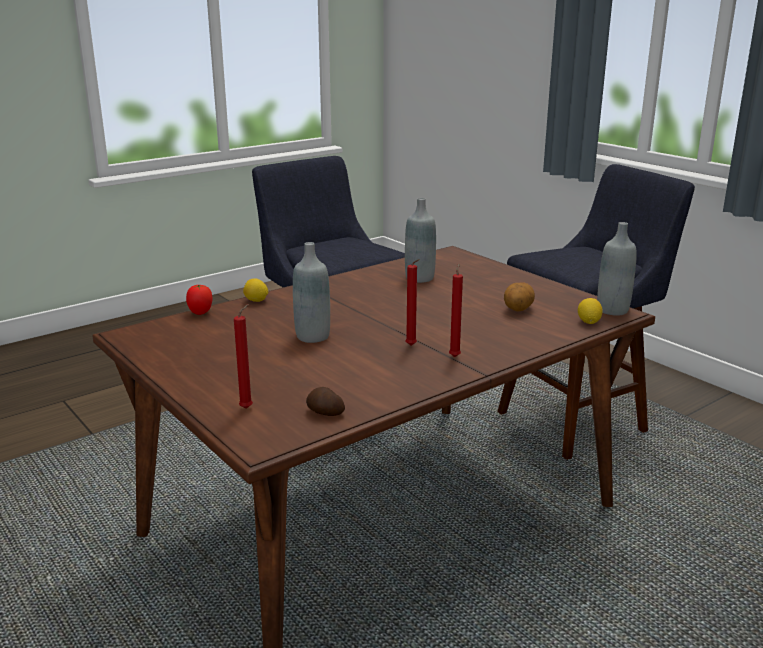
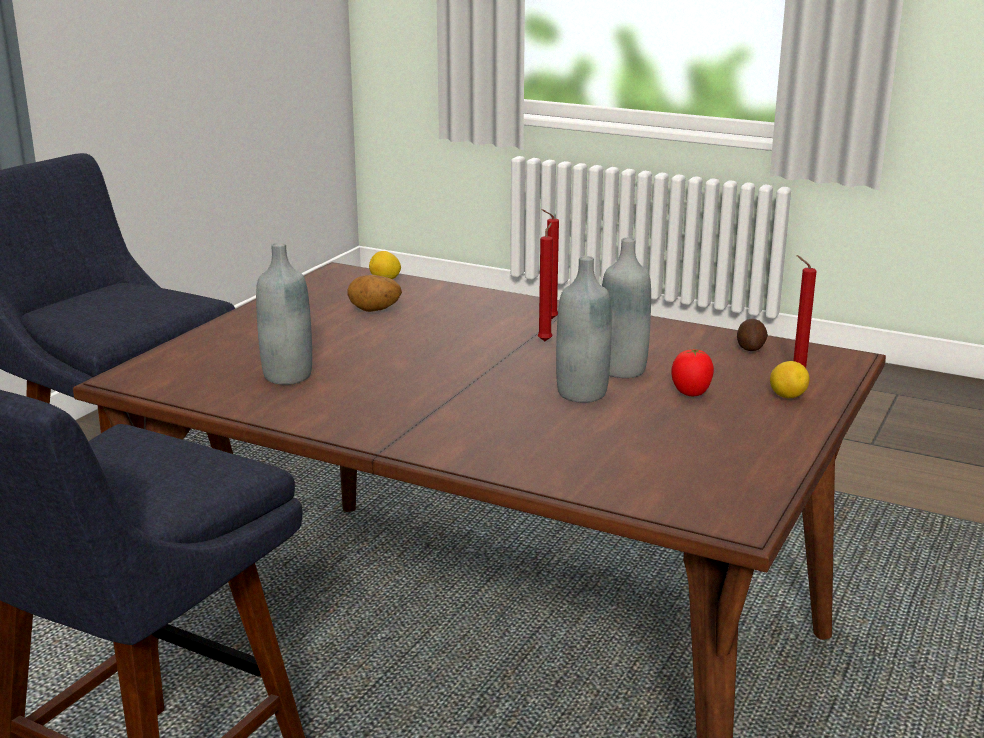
camera: 115 degrees left, 0 degrees up
(200, 313) = (592, 491): tomato -> tomato (691, 394)
(256, 301) = (495, 464): lemon -> lemon (787, 396)
(612, 310) = (335, 274): grey bottle -> grey bottle (622, 370)

